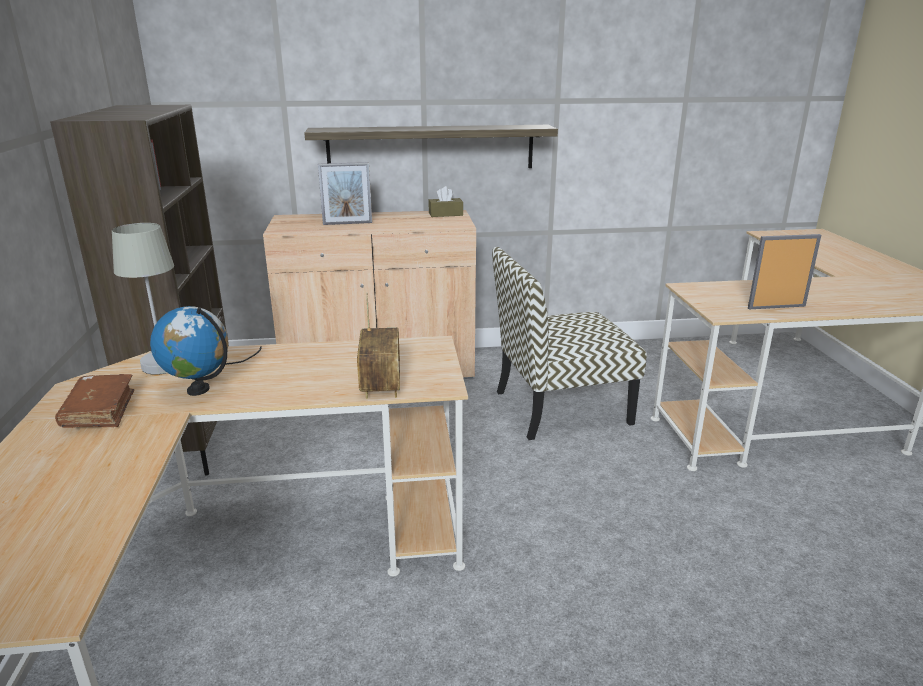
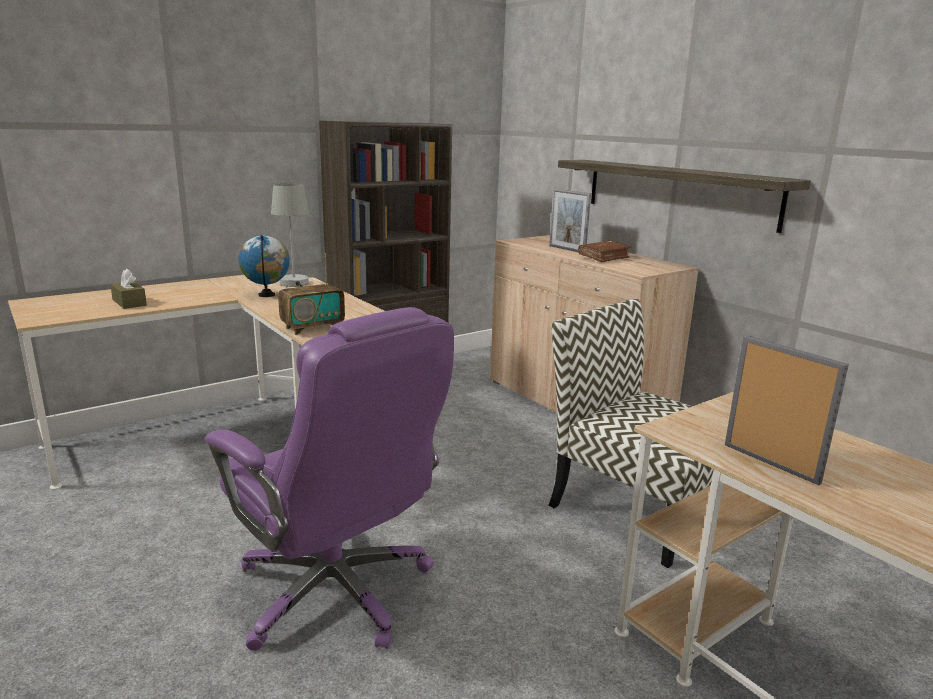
camera: 60 degrees right, 5 degrees down
(99, 411) = (226, 286): brown book -> brown book (603, 257)
(445, 214) = (663, 264): brown tissue box -> brown tissue box (129, 302)
(586, 590) = (336, 592): none -> purple office chair

